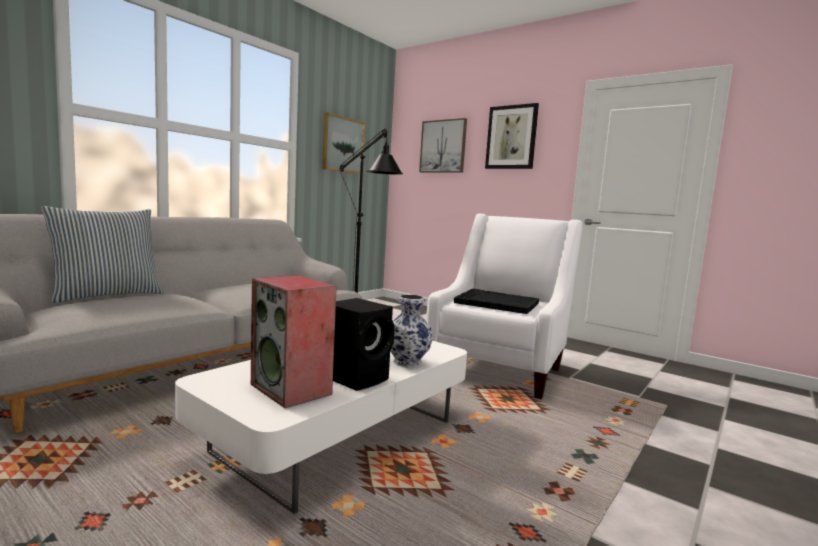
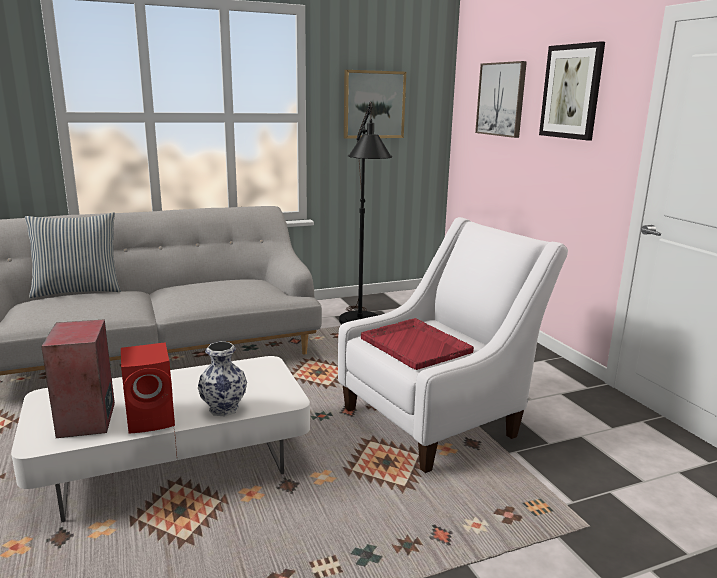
camera: 30 degrees right, 10 degrees up
(357, 377) = (153, 418): black speaker -> red speaker
(496, 303) = (414, 345): black tray -> red tray

